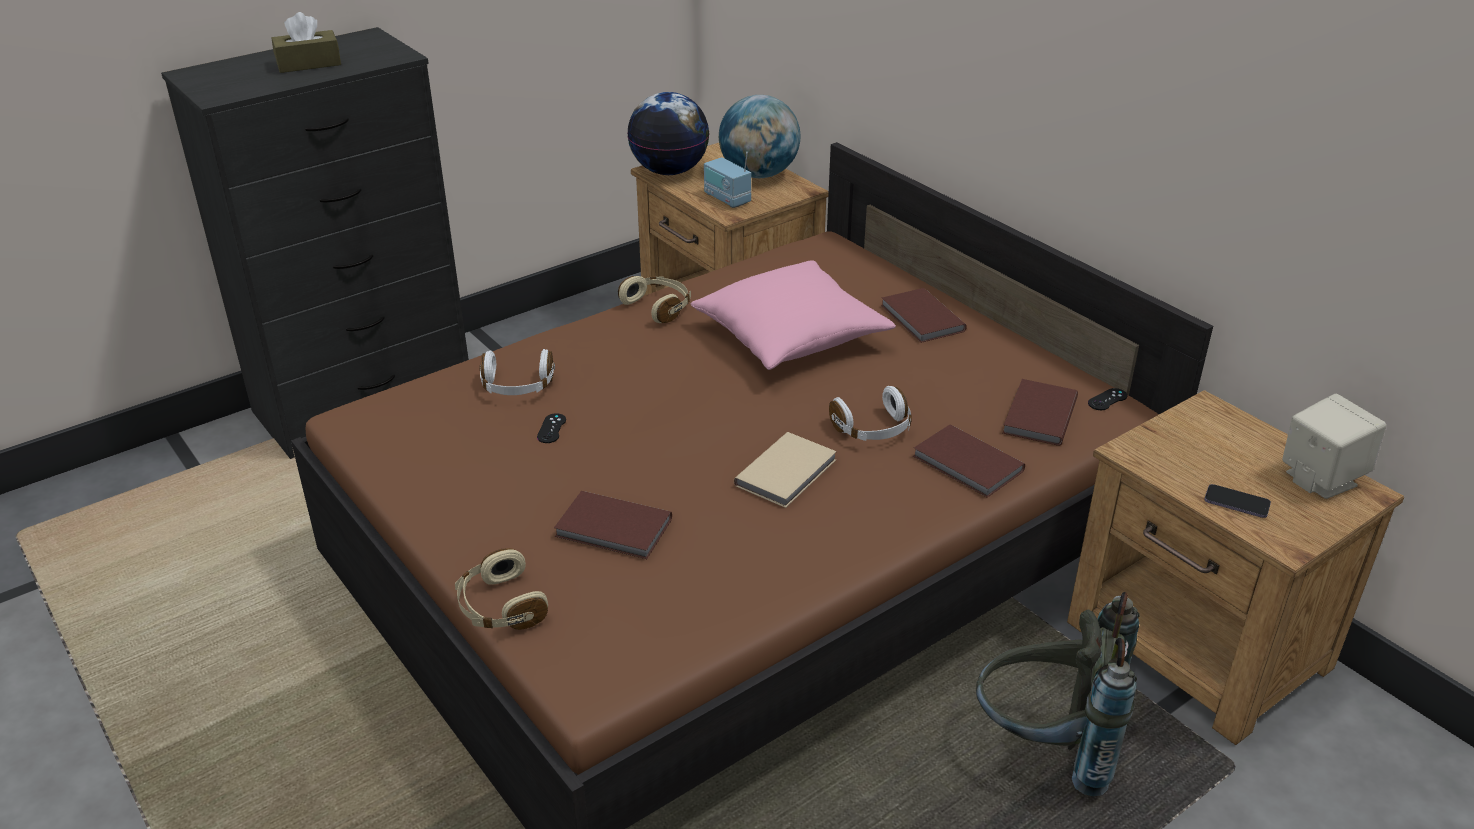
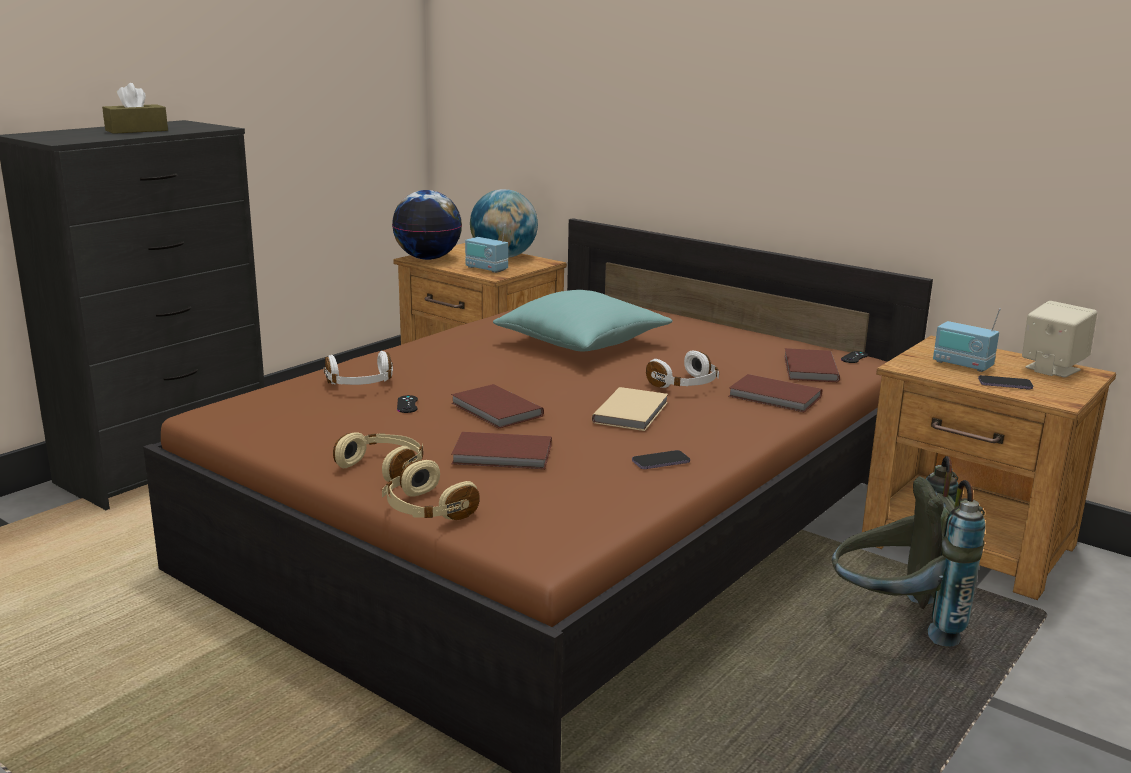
camera: 15 degrees left, 15 degrees down
(658, 307) = (458, 335): beige headphones -> beige headphones (384, 467)
(777, 564) = (660, 462): none -> phone
(791, 337) = (582, 342): pink pillow -> turquoise pillow
(921, 319) = (680, 328): brown book -> brown book (495, 410)
(1206, 457) = (962, 365): none -> radio

